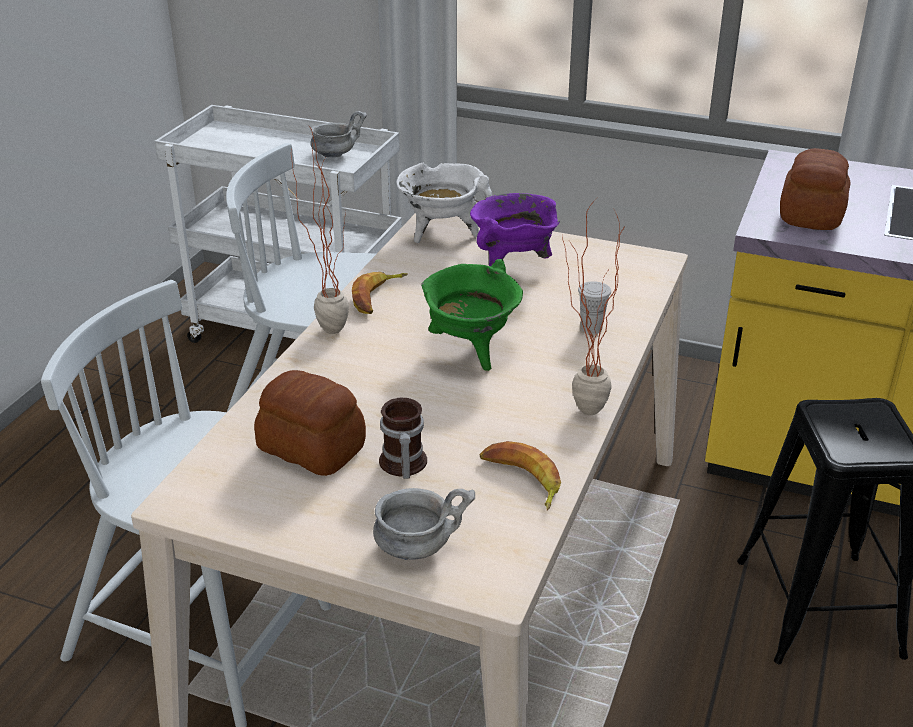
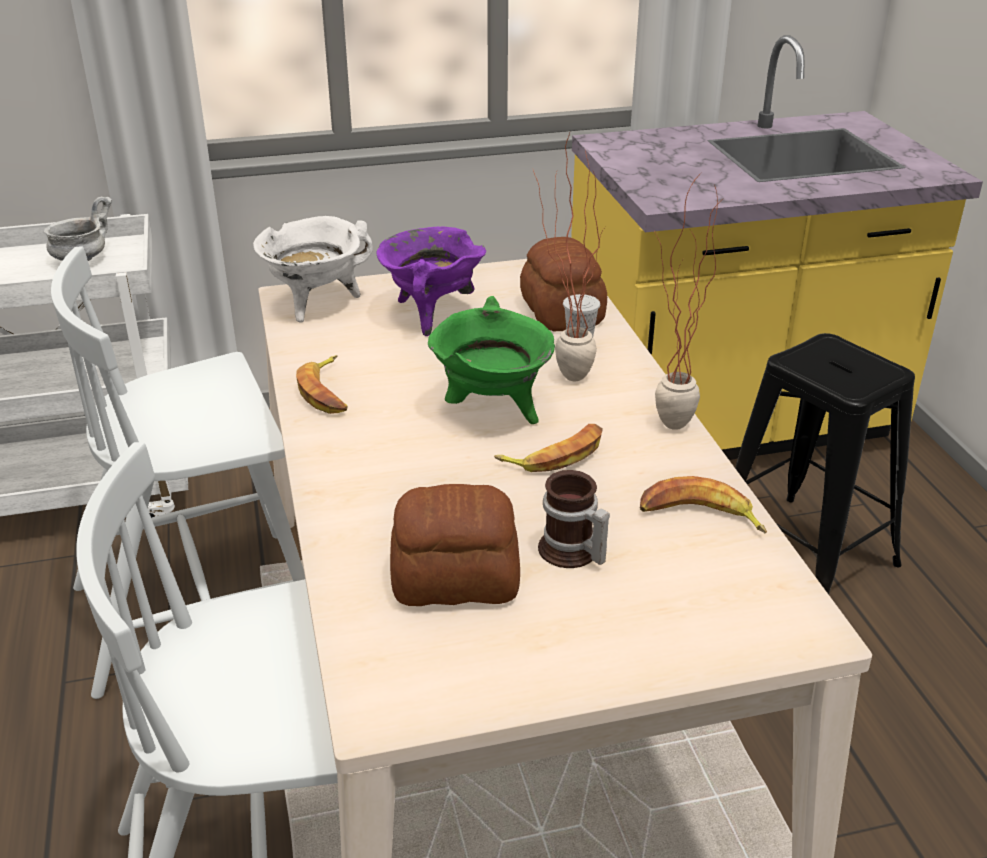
camera: 35 degrees left, 0 degrees up
(329, 325) = (309, 440): potted plant -> potted plant (562, 374)
(415, 546) = (689, 629): grey bowl -> none
(474, 397) = (555, 455): none -> banana
(812, 213) = (682, 179): bread -> bread (562, 311)

